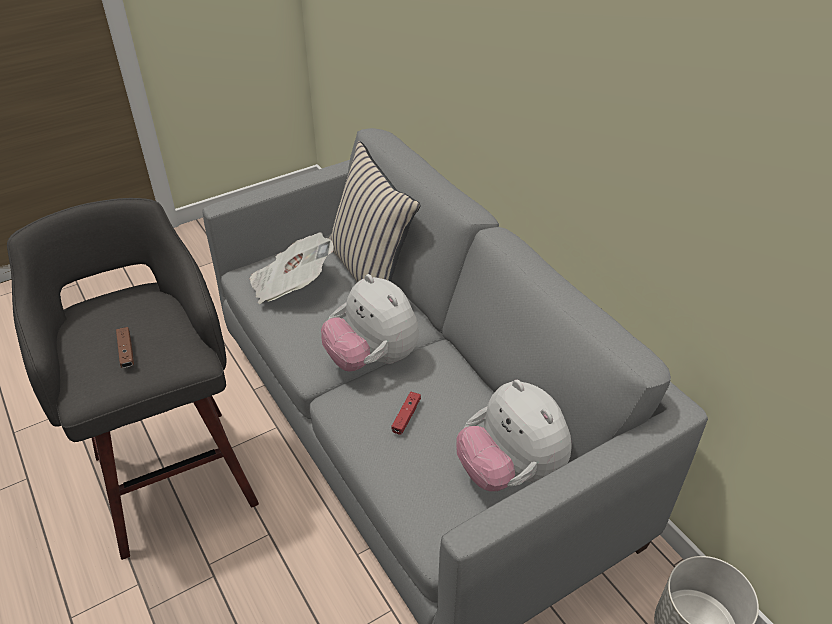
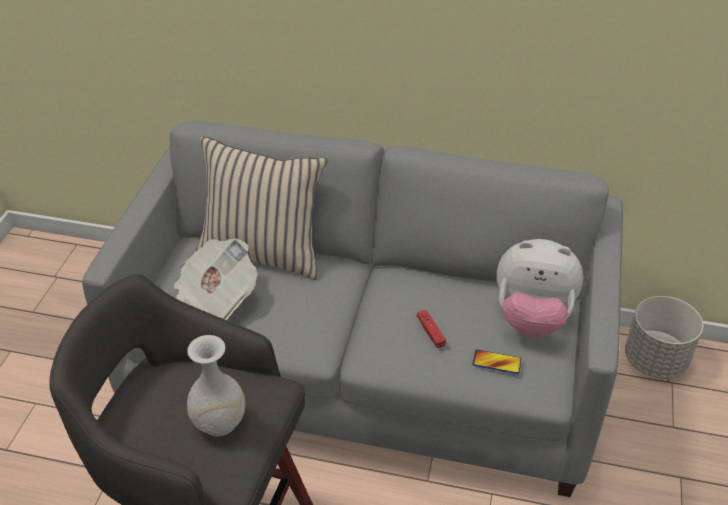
camera: 45 degrees left, 0 degrees up
(126, 352) = (219, 423): brown game controller -> white vase
(372, 358) = (349, 313): plush toy -> none
(426, 482) = (496, 362): none -> phone

